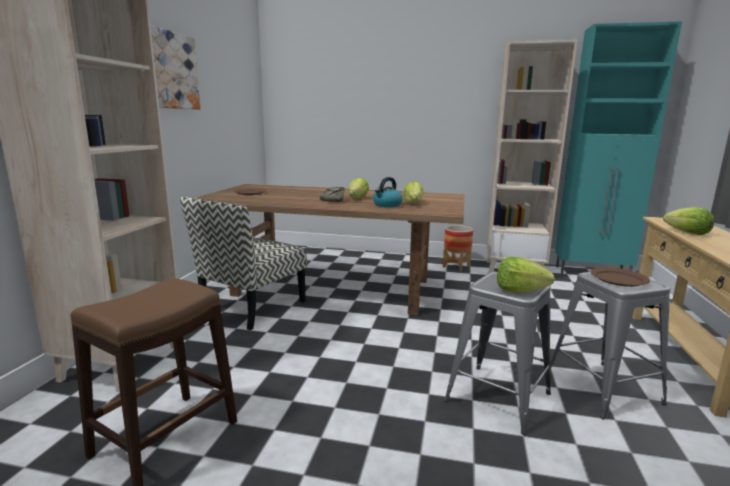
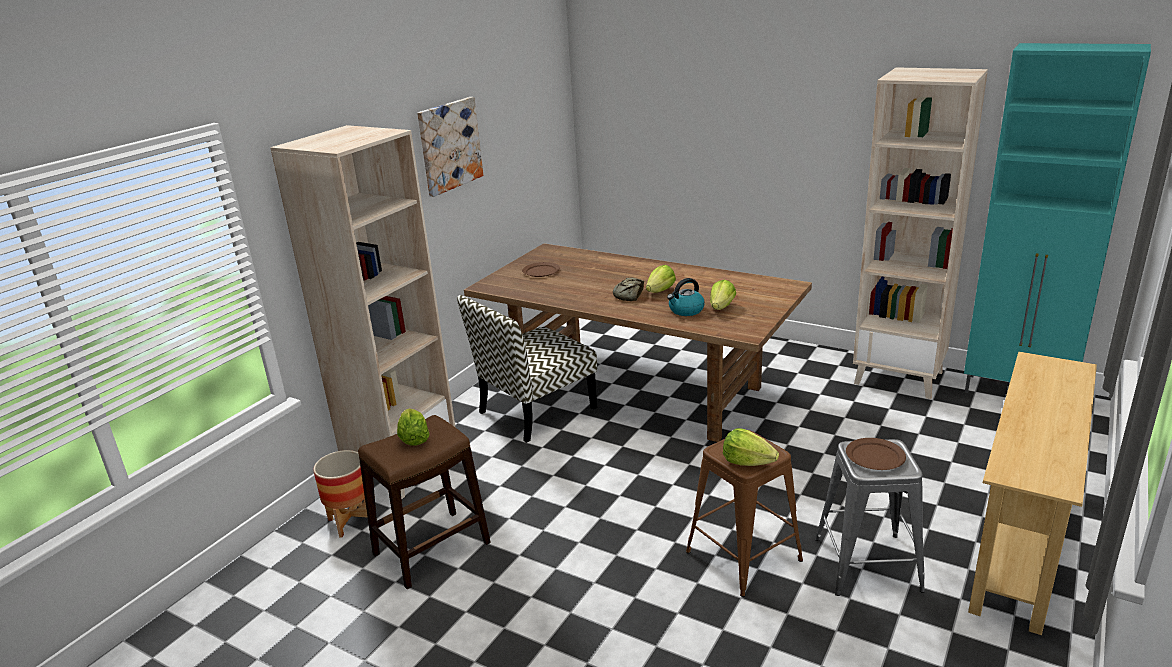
camera: 20 degrees right, 10 degrees up
(456, 266) = (818, 364): planter -> planter (351, 521)
(498, 397) = (743, 556): grey stool -> brown stool
(687, 233) = (1026, 396): lettuce -> lettuce (414, 438)

